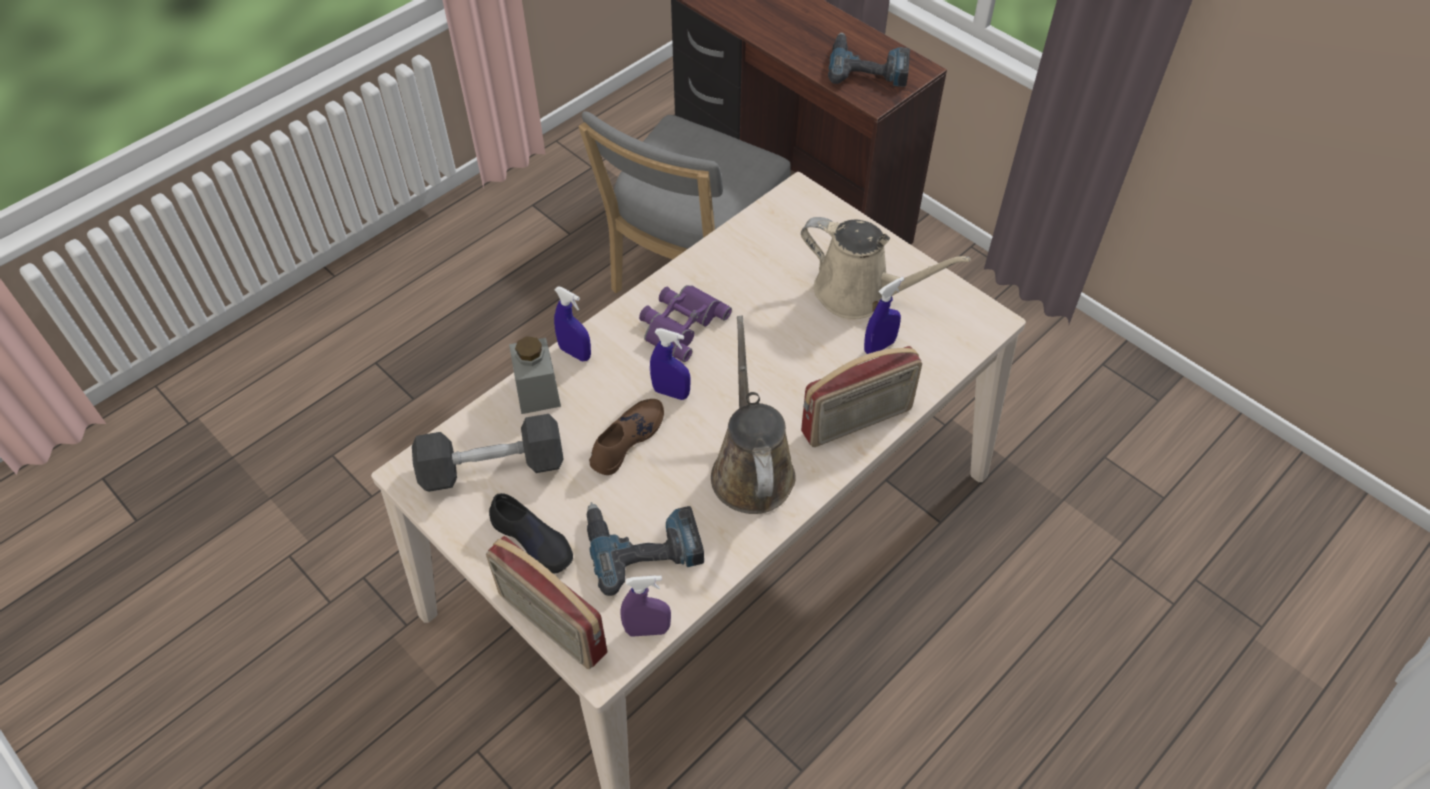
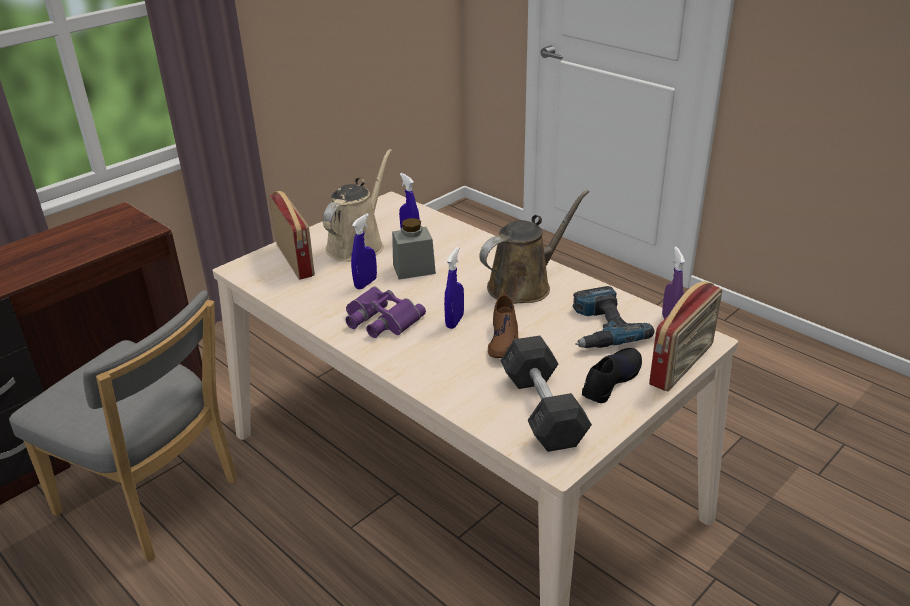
camera: 90 degrees left, 20 degrees down
(537, 390) = (454, 391): grey jar -> grey jar (414, 269)
(575, 353) = (410, 373): blue spray bottle -> blue spray bottle (365, 283)
(626, 440) = (504, 340): brown shoe -> brown shoe turned 120 degrees counterclockwise
(751, 468) = (524, 285): brown watering can -> brown watering can turned 150 degrees clockwise
(857, 422) = (479, 246): radio -> radio (296, 260)
(868, 67) = (102, 231): power drill -> none

